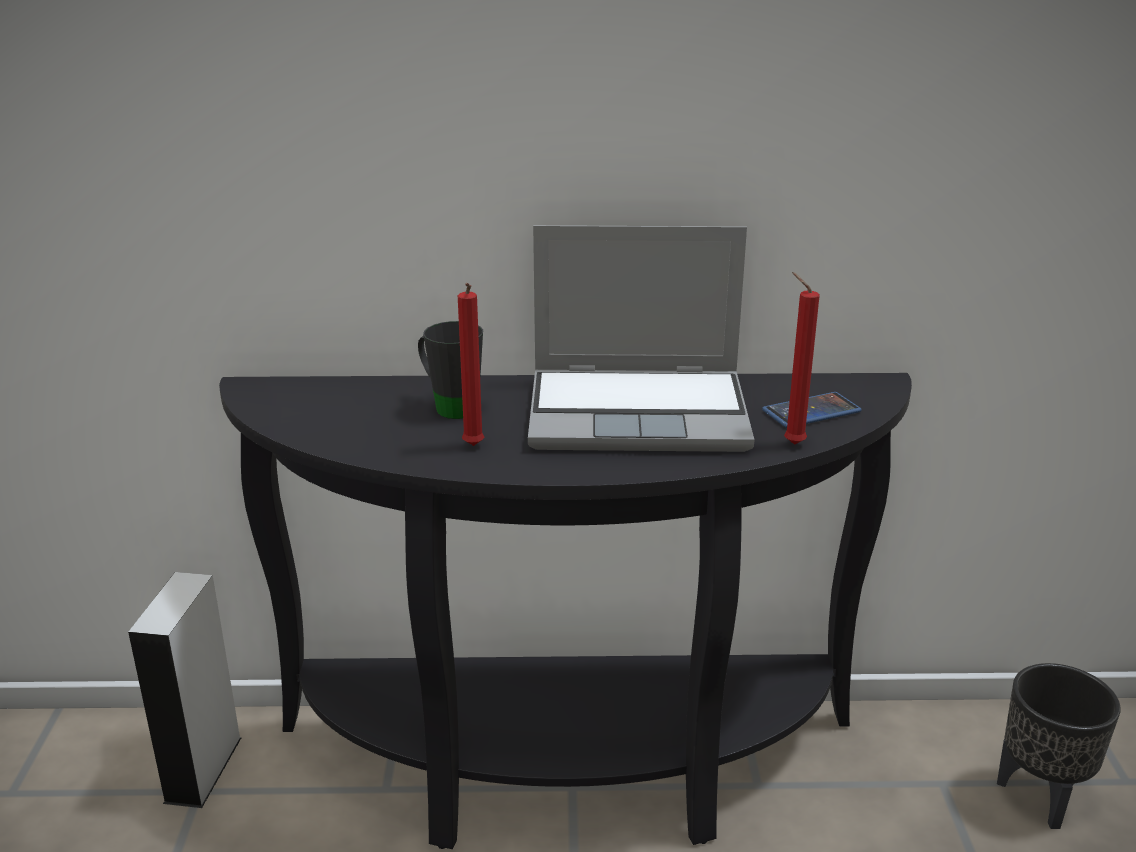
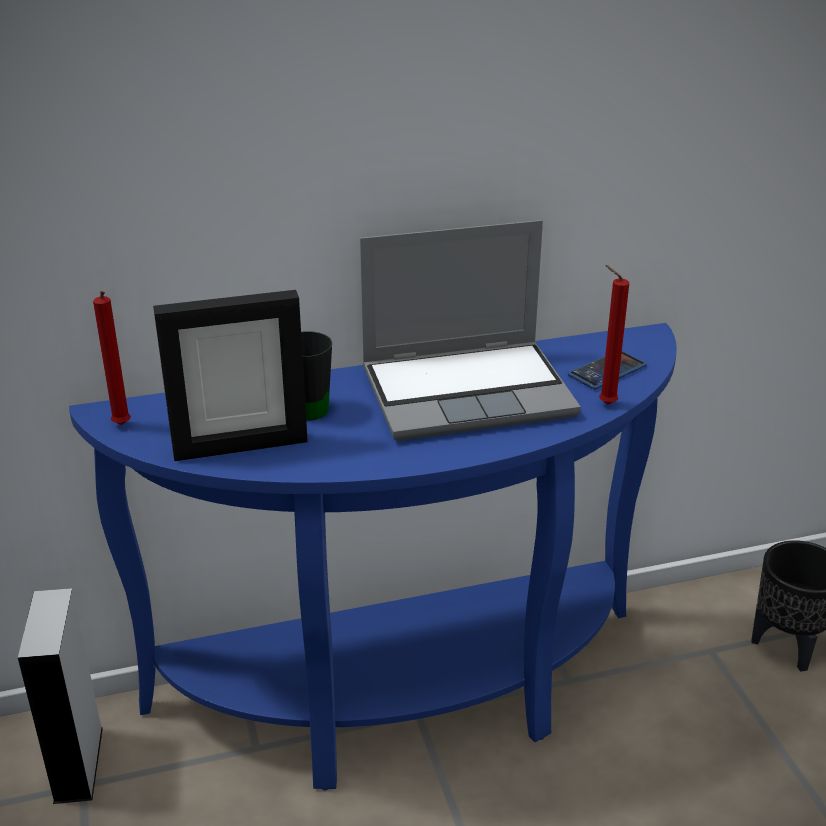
camera: 15 degrees left, 5 degrees up
(366, 432) = (240, 445): none -> picture frame
(473, 447) = (343, 446): red candle -> red candle (122, 426)
(567, 772) = (409, 701): black console table -> blue console table

